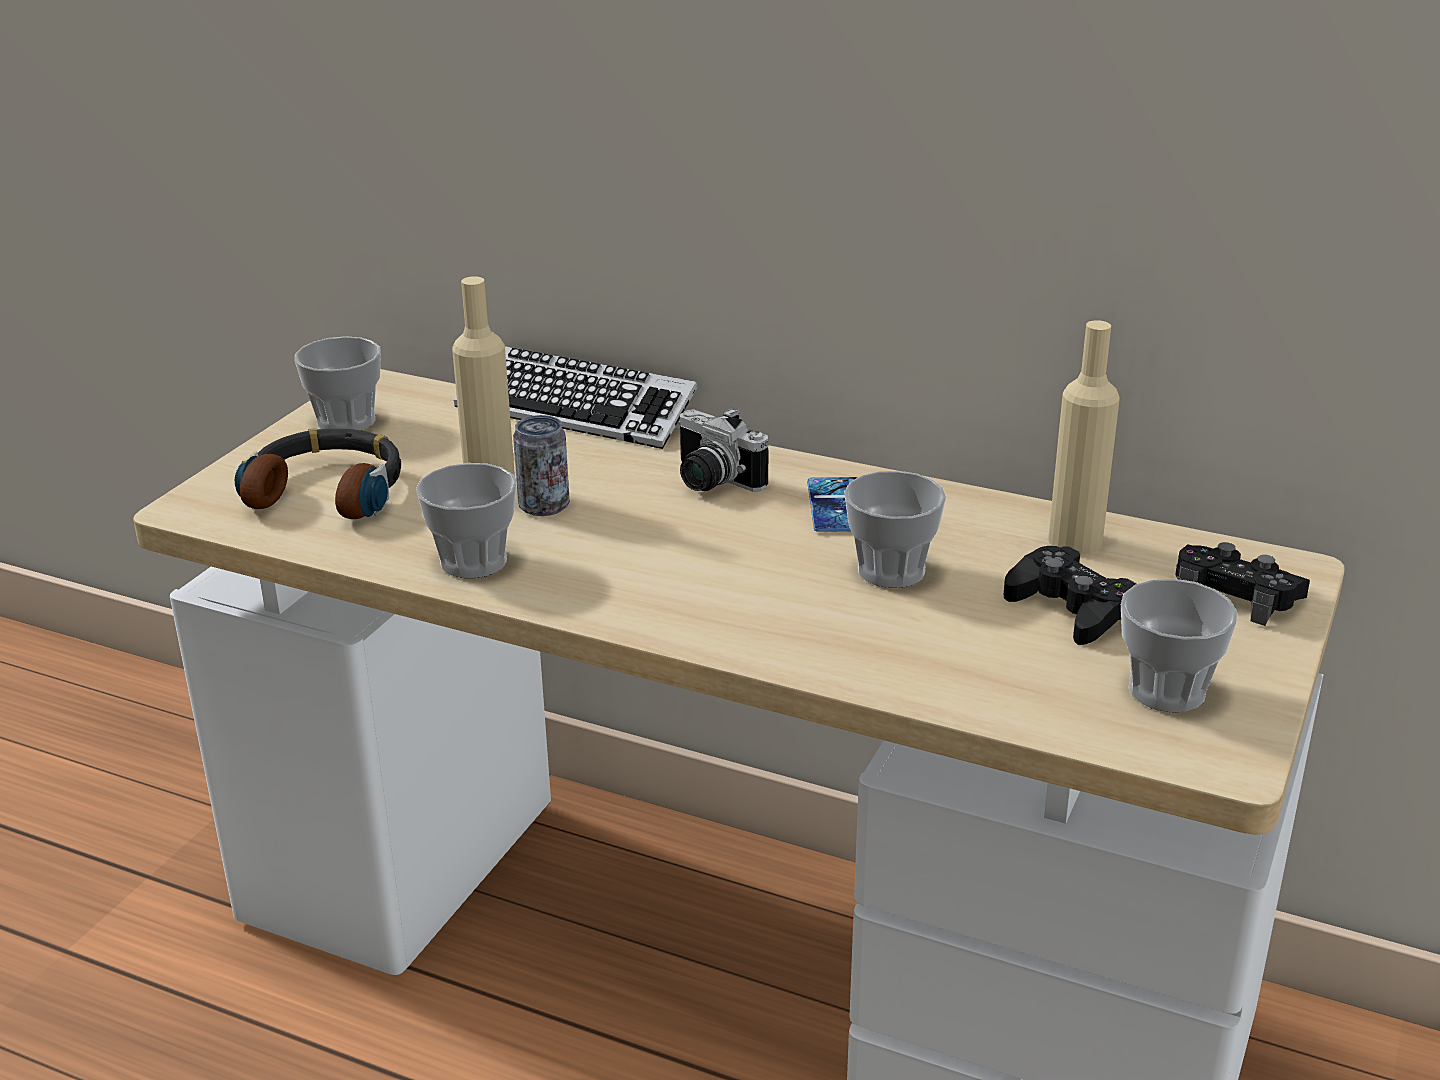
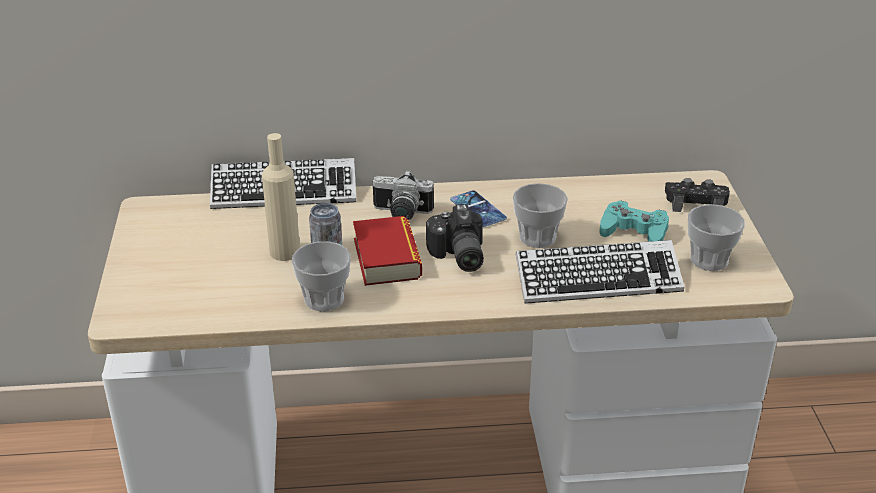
camera: 30 degrees left, 5 degrees up
(328, 490) = (193, 283): headphones -> none
(346, 421) = (154, 236): cup -> none
(623, 534) = (387, 258): none -> book
(731, 561) = (457, 256): none -> camera
(925, 661) = (597, 280): none -> keyboard
(1070, 608) = (634, 232): black game controller -> turquoise game controller
(1075, 541) = (604, 195): beige bottle -> none

